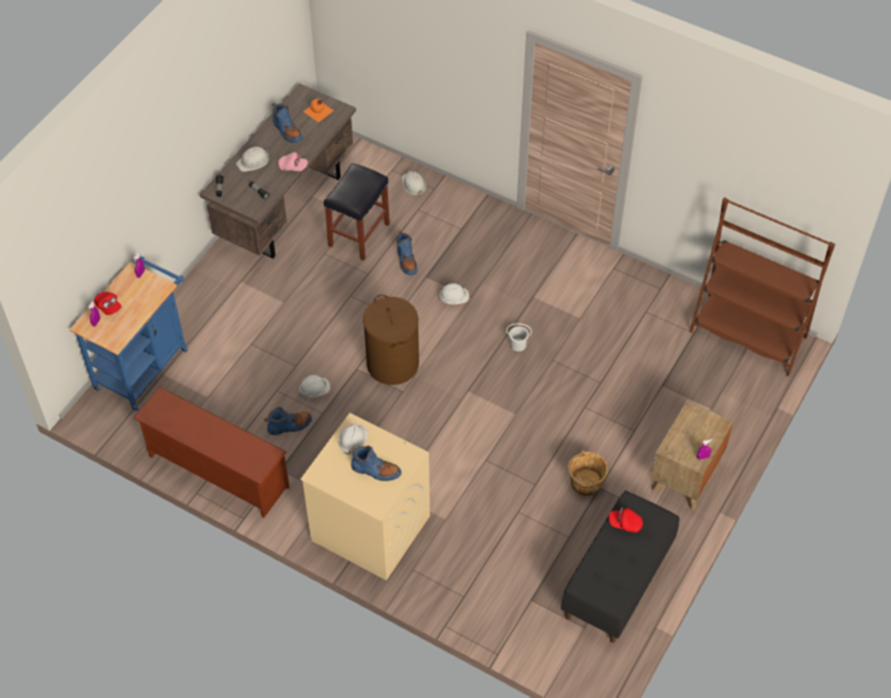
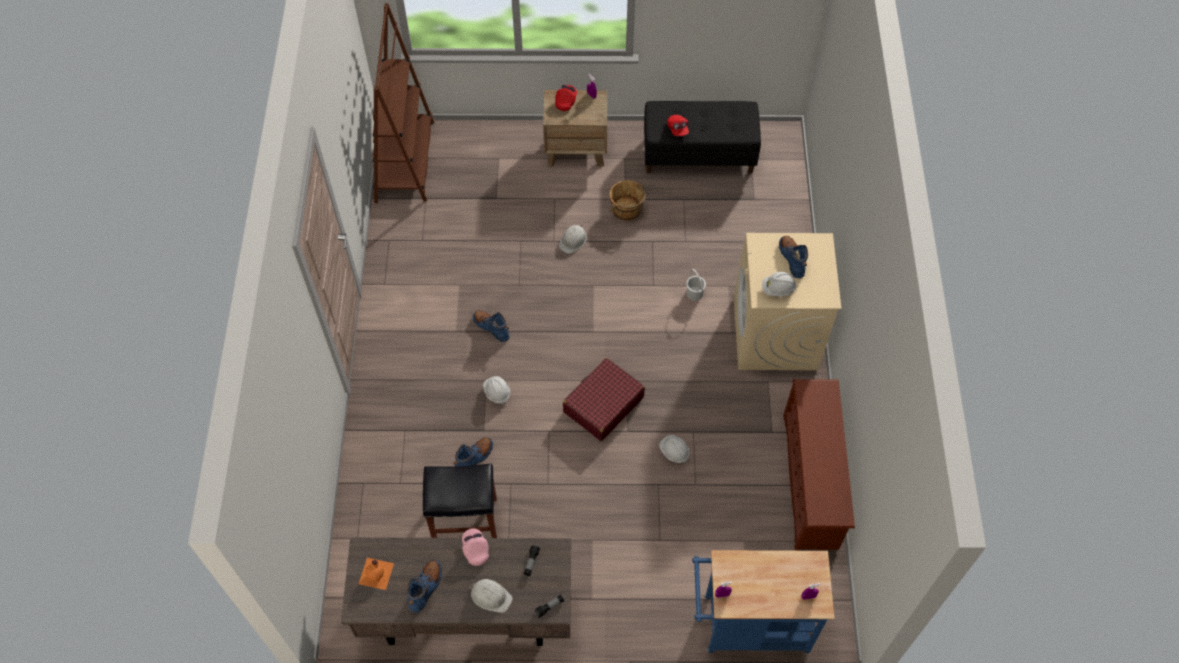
camera: 120 degrees left, 5 degrees up
(108, 307) = (782, 598): red cap -> red cap (566, 101)
(289, 426) = (724, 451): blue boot -> blue boot (491, 328)
(392, 364) = (603, 405): brown laundry basket -> red suitcase
(413, 184) = (367, 505): white hard hat -> white hard hat (573, 240)
(518, 345) = (518, 317): white bucket -> white bucket (695, 293)

